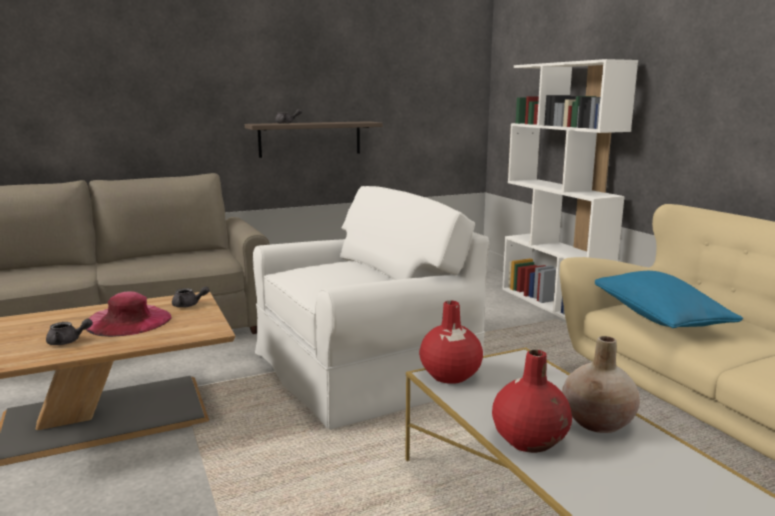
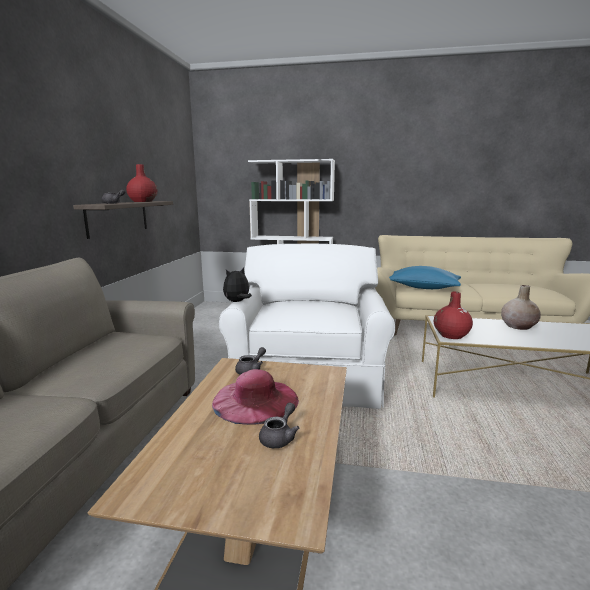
camera: 55 degrees left, 0 degrees up
(279, 244) = (237, 302): none -> plush toy
(530, 440) = (533, 340): red vase -> red vase (143, 201)

